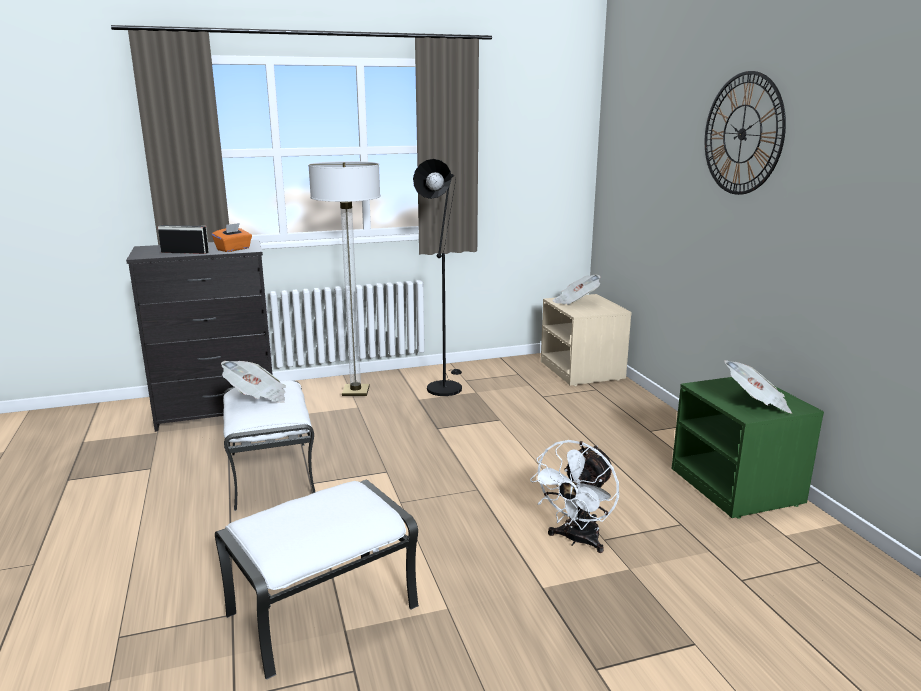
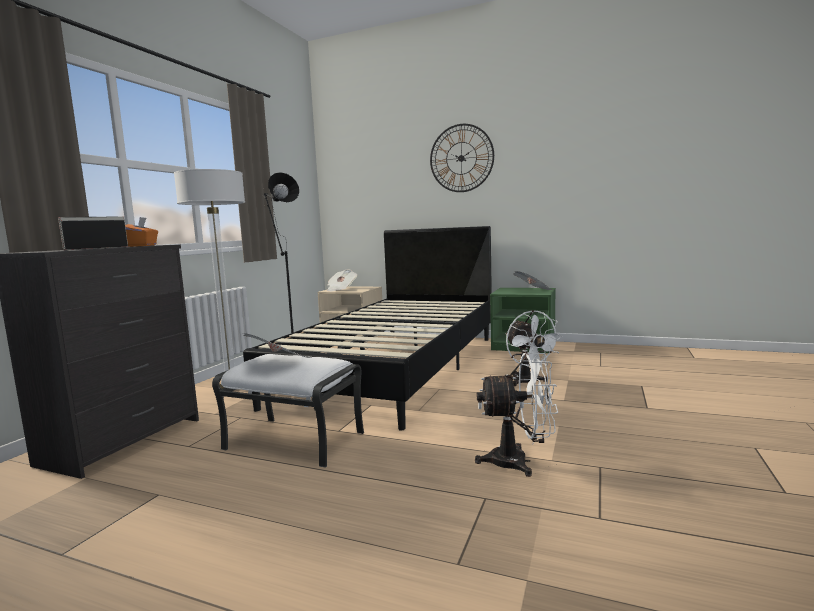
camera: 50 degrees left, 10 degrees down
(323, 609) = (519, 462): white ottoman -> white fan
(513, 438) = (396, 367): none -> black bed

